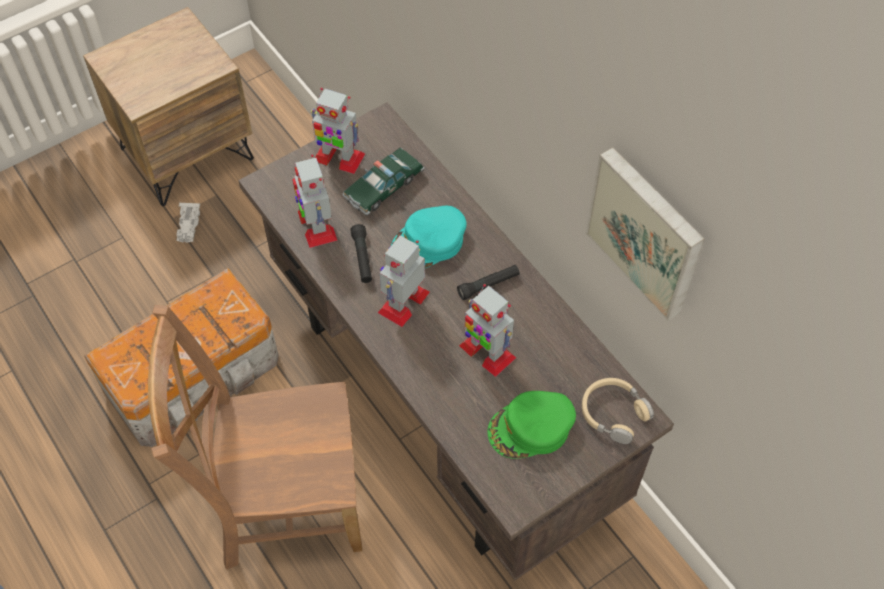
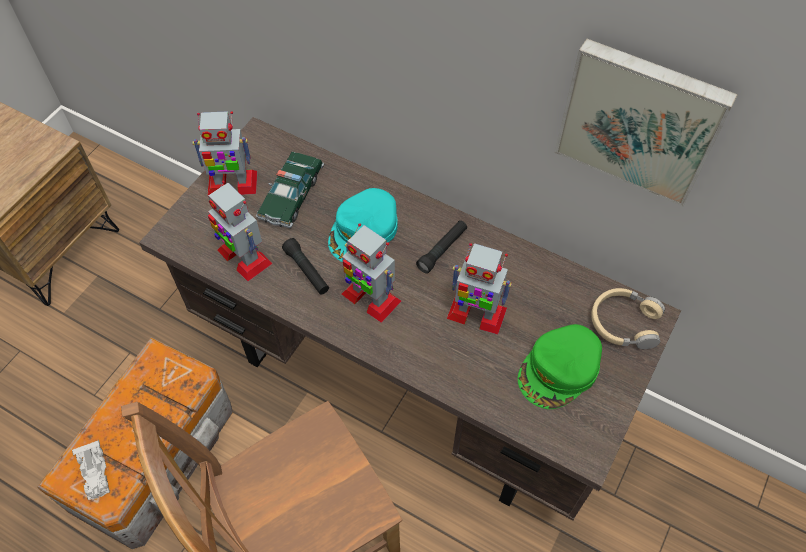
camera: 25 degrees left, 0 degrees up
(188, 226) = (83, 314): white toy car -> white toy car (94, 473)
(403, 301) = (370, 297): toy robot -> toy robot turned 60 degrees counterclockwise

